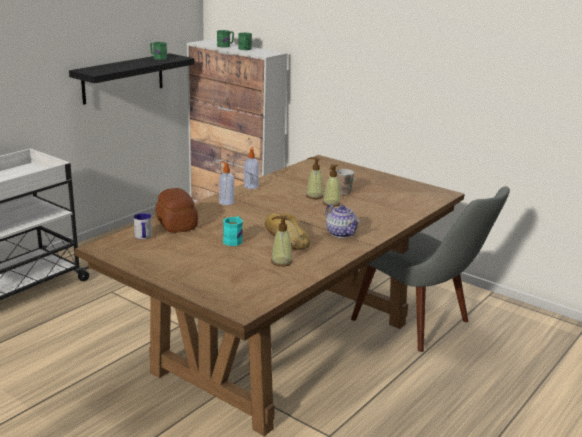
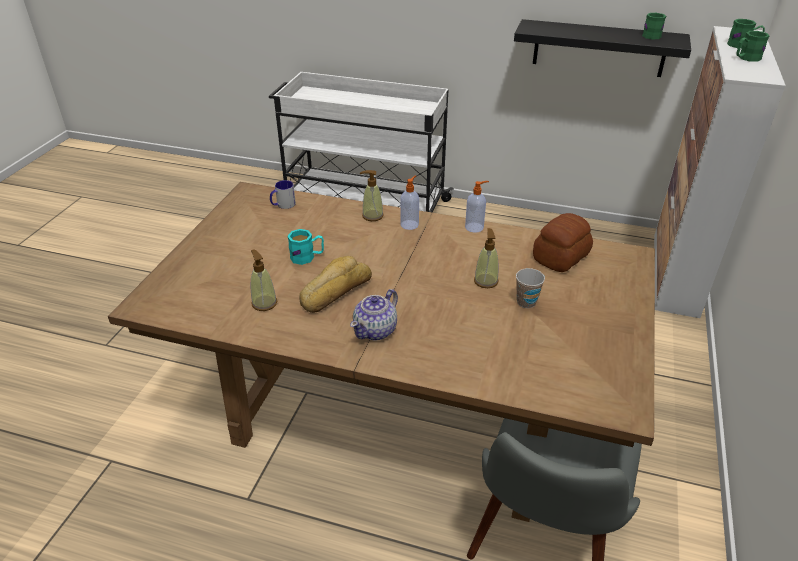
camera: 70 degrees right, 15 degrees up
(177, 224) = (326, 213): bread -> bread (562, 257)
(331, 204) = (472, 301): soap dispenser -> soap dispenser (372, 216)

